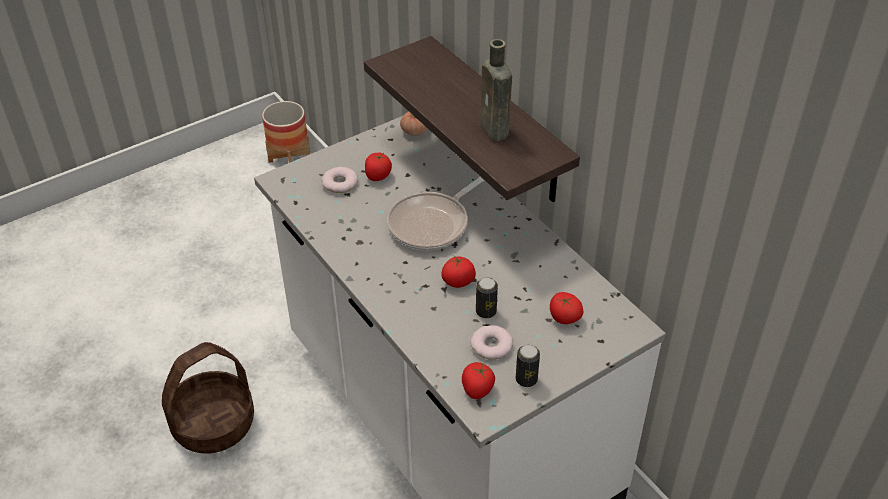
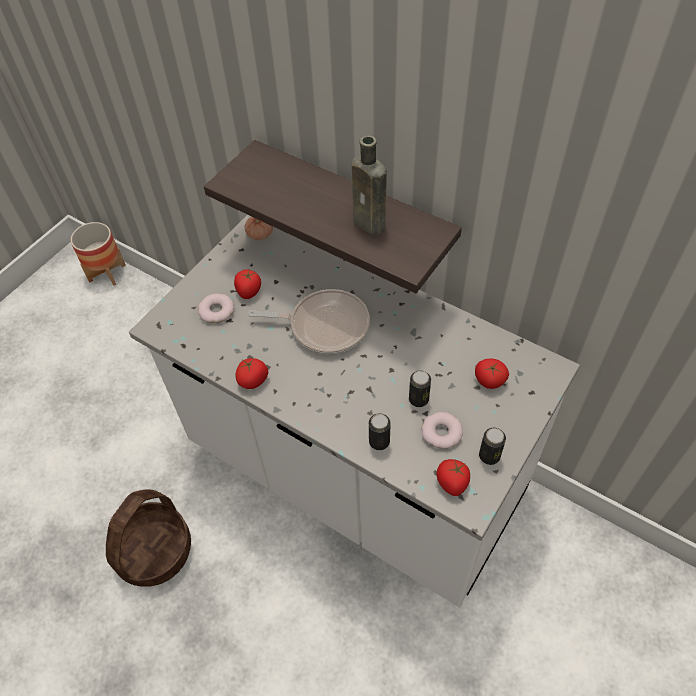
camera: 20 degrees left, 10 degrees up
(428, 334) = (379, 441): none -> can
(432, 224) = (324, 325): frying pan -> frying pan turned 105 degrees counterclockwise
(458, 281) = (378, 376): tomato -> tomato (253, 380)

